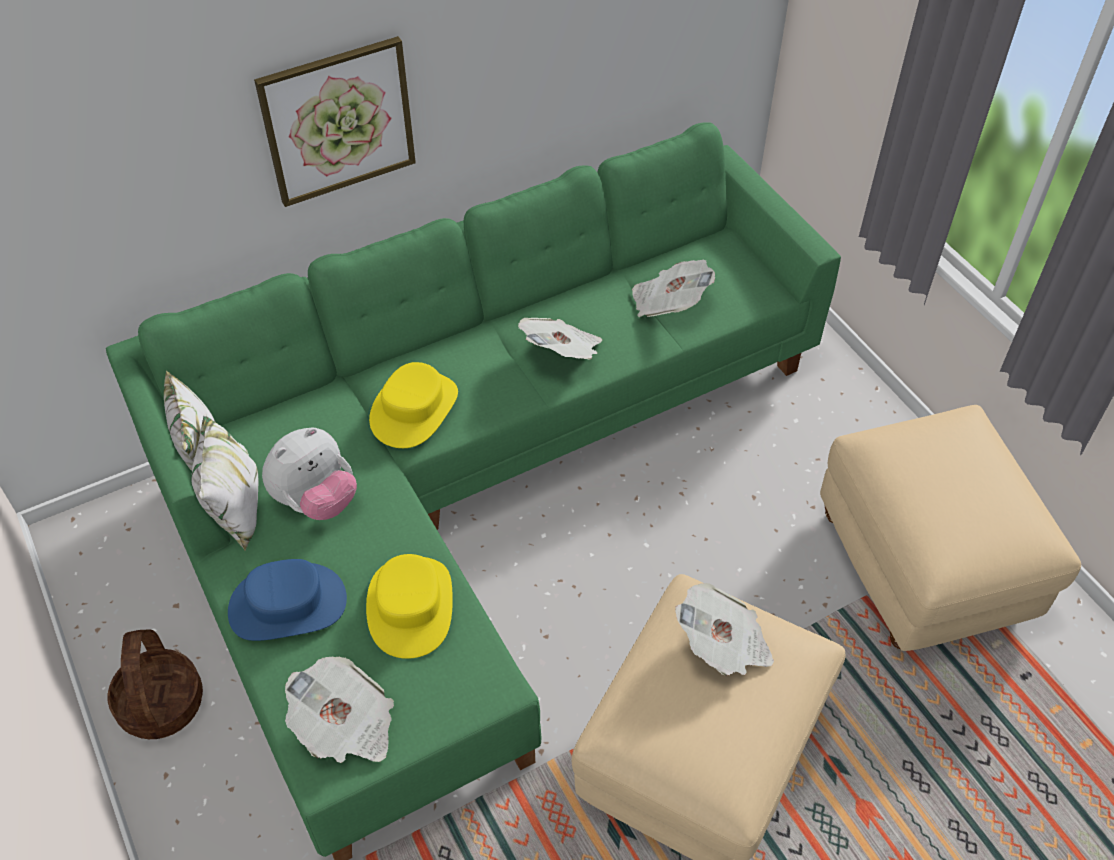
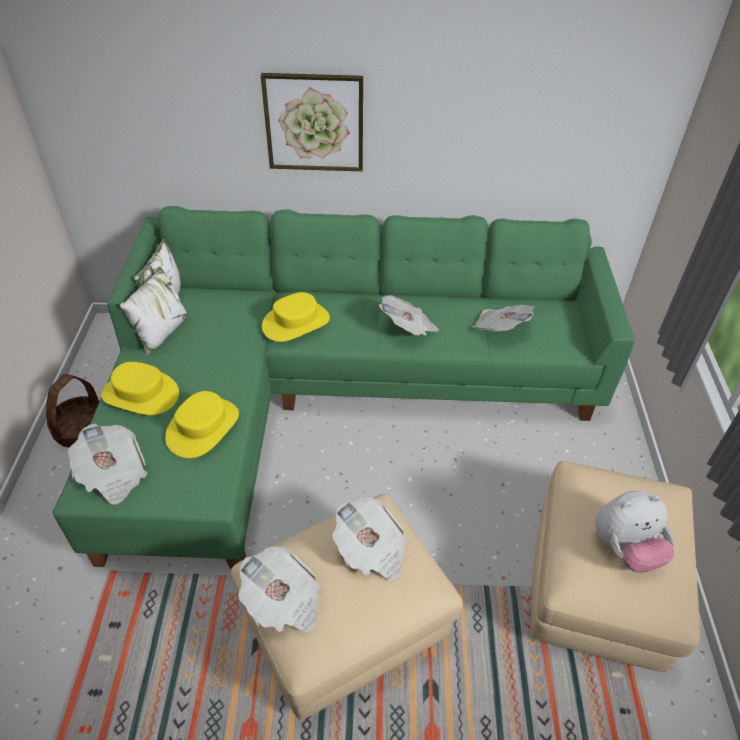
camera: 30 degrees right, 5 degrees down
(288, 605) = (141, 393): blue hat -> yellow hat
(316, 500) = (203, 346): plush toy -> plush toy (625, 548)
(675, 754) = (284, 602): none -> newspaper

